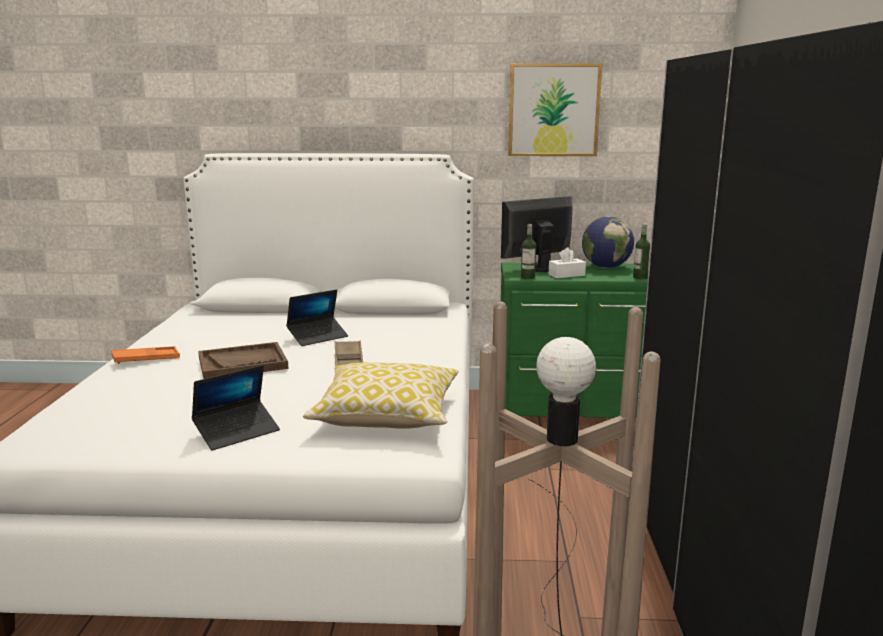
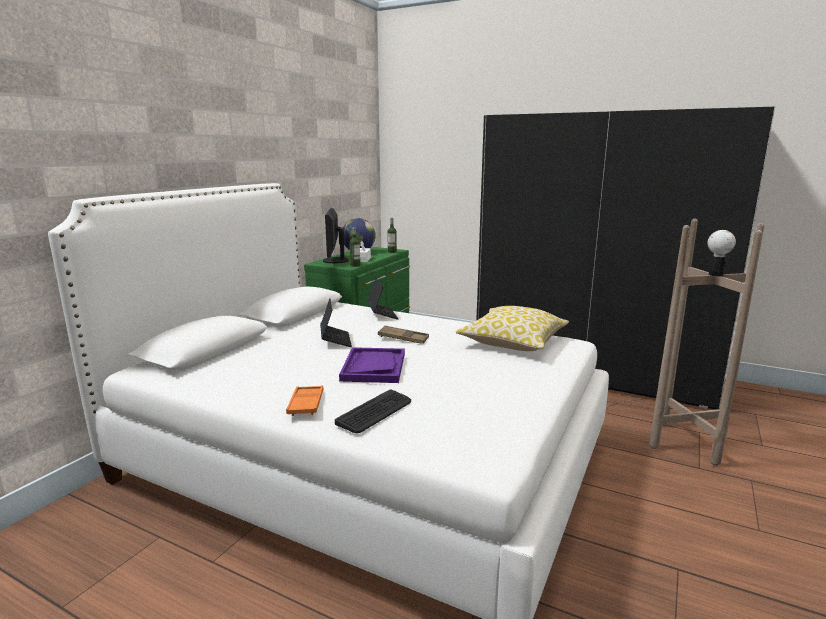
camera: 65 degrees left, 0 degrees up
(128, 383) = (375, 412): none -> keyboard
(237, 432) = (515, 381): laptop -> laptop (382, 314)
(243, 363) = (373, 367): brown tray -> purple tray
(553, 110) = (318, 146): picture -> none

